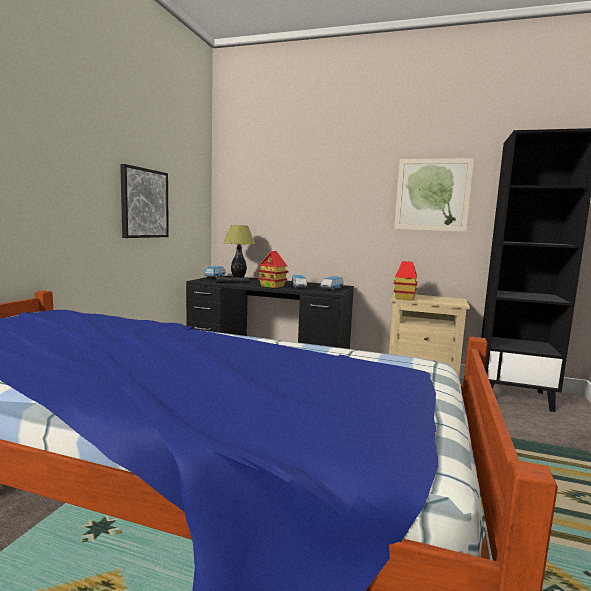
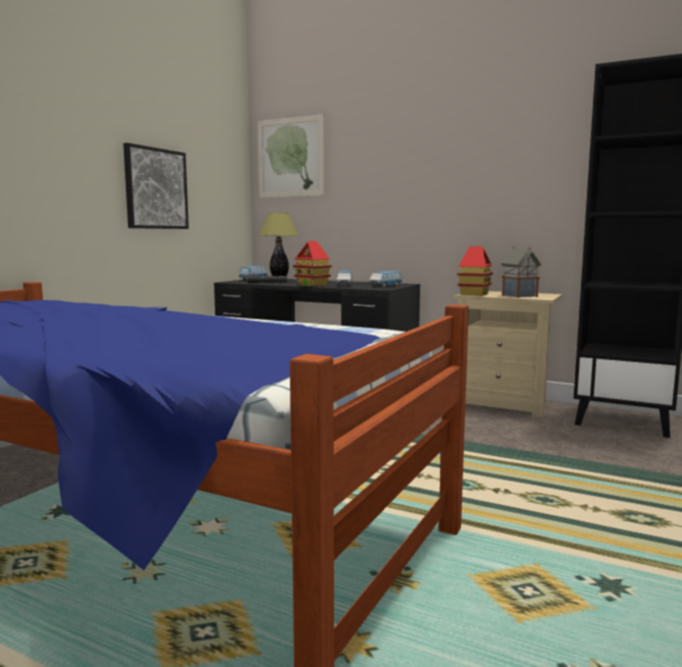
camera: 10 degrees right, 0 degrees up
(432, 195) = (514, 159): picture -> picture (290, 157)
(439, 301) = (518, 296): none -> toy house

